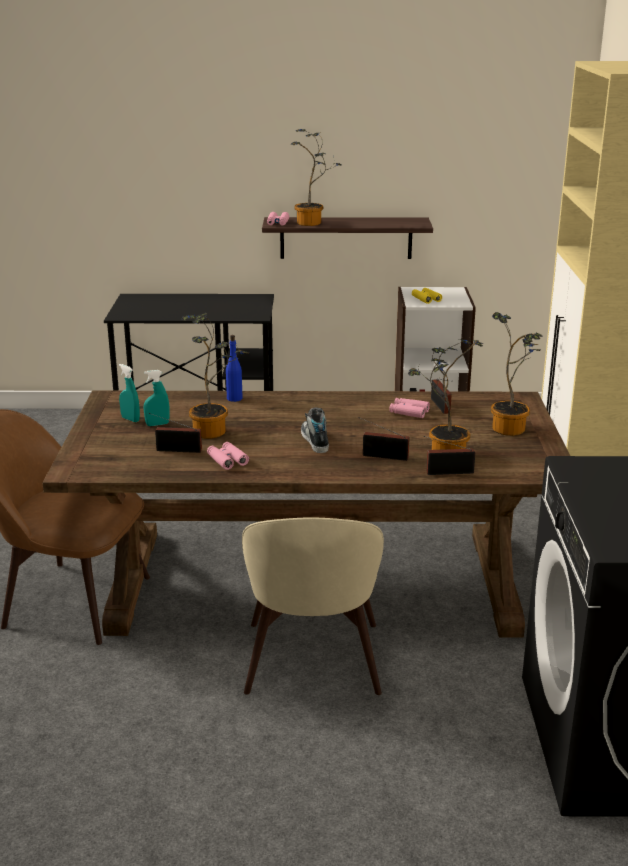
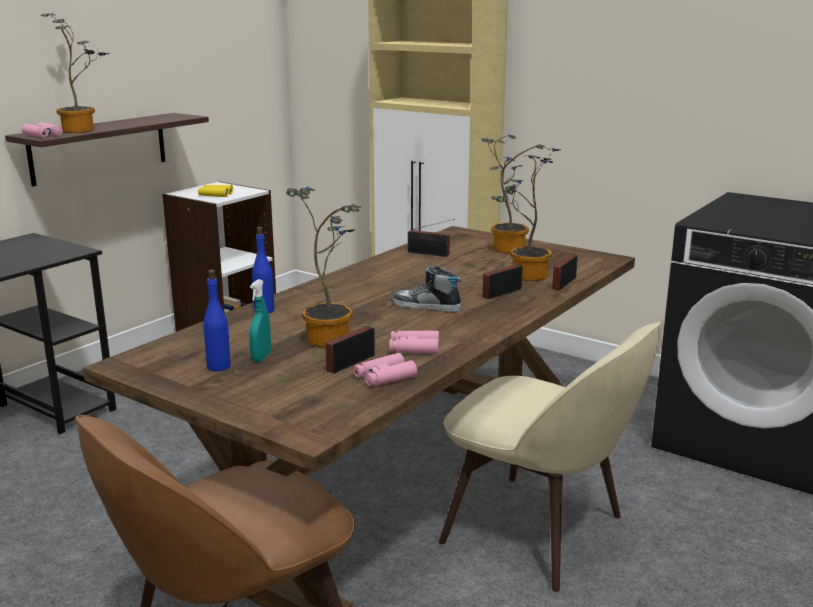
camera: 55 degrees left, 5 degrees down
(130, 419) = (219, 367): turquoise spray bottle -> blue bottle
(409, 412) = (423, 264): pink binoculars -> pink binoculars (384, 377)

